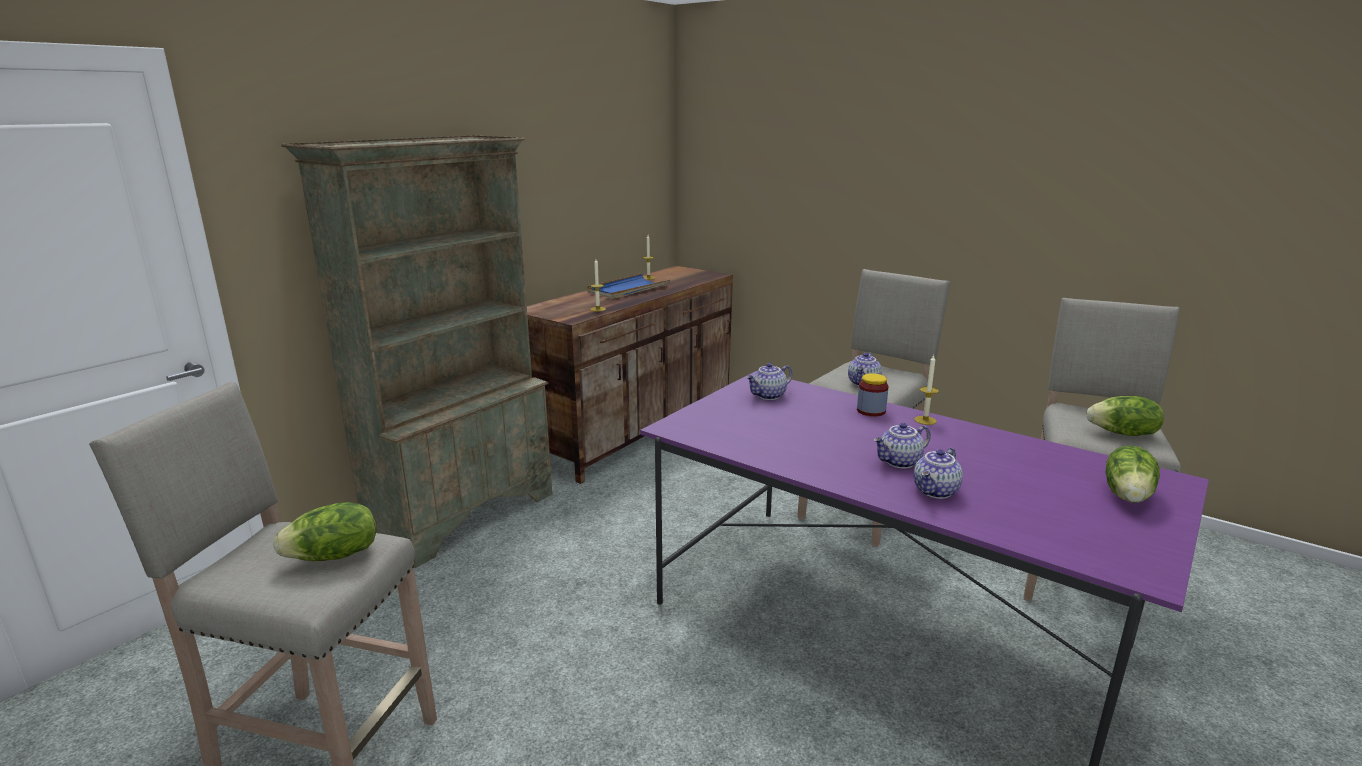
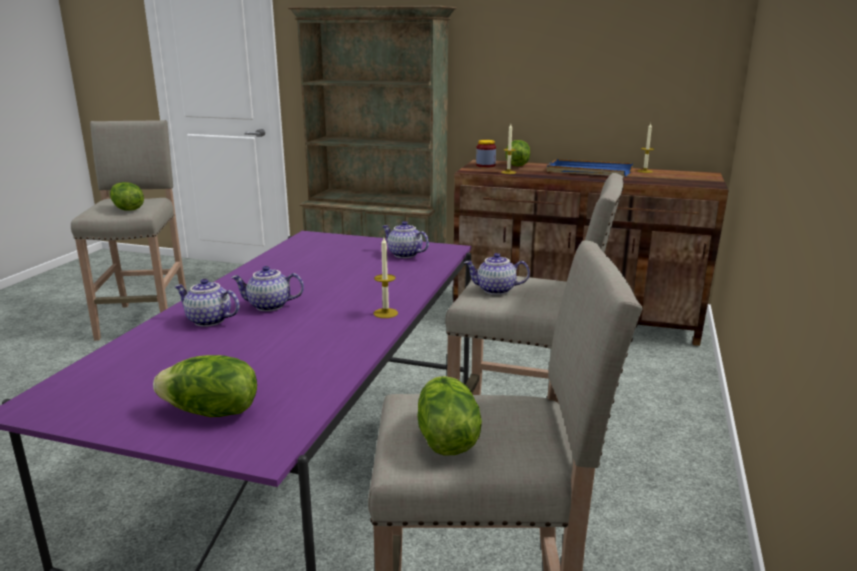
camera: 70 degrees right, 0 degrees up
(568, 302) = (516, 165): none -> lettuce
(871, 411) = (395, 291): jar -> jar (485, 165)
(900, 462) = (269, 306): teapot -> teapot turned 45 degrees counterclockwise

